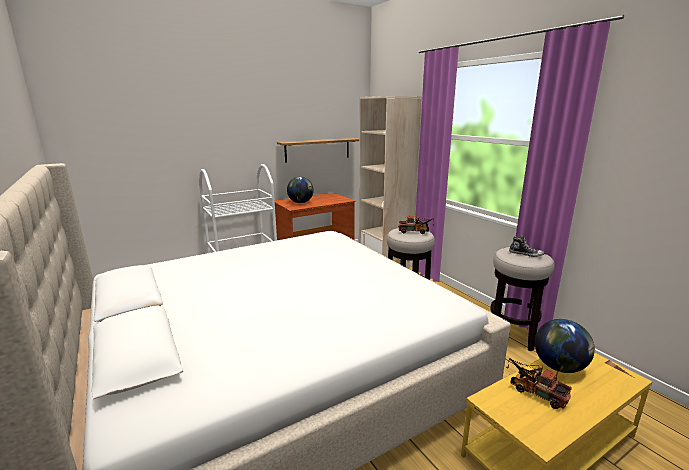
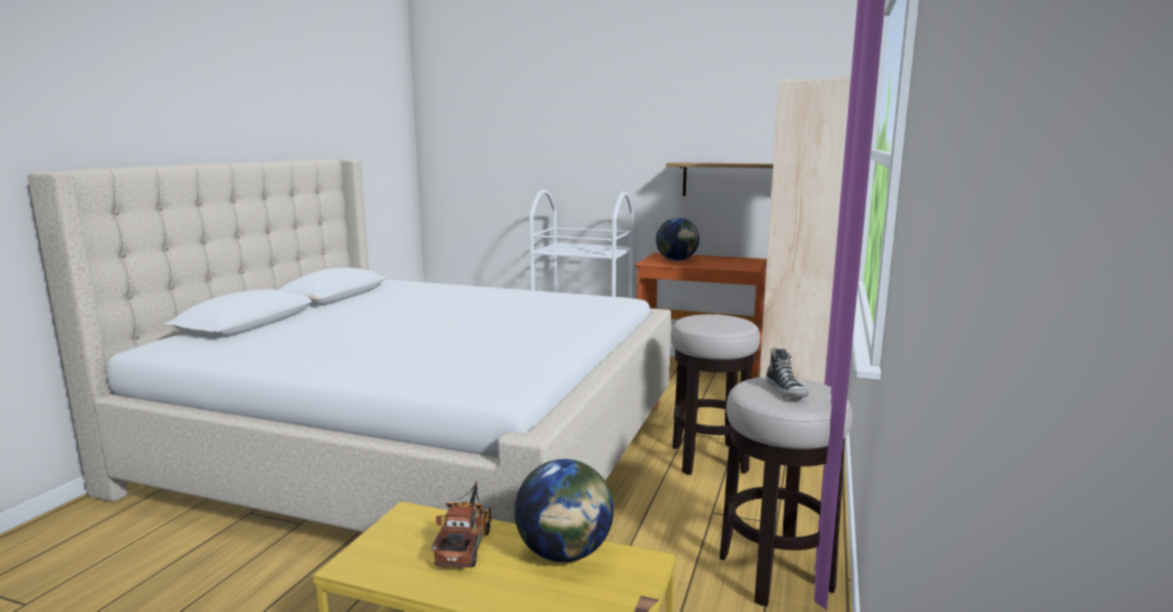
camera: 50 degrees right, 5 degrees down
(415, 232) = (721, 322): toy truck -> none

